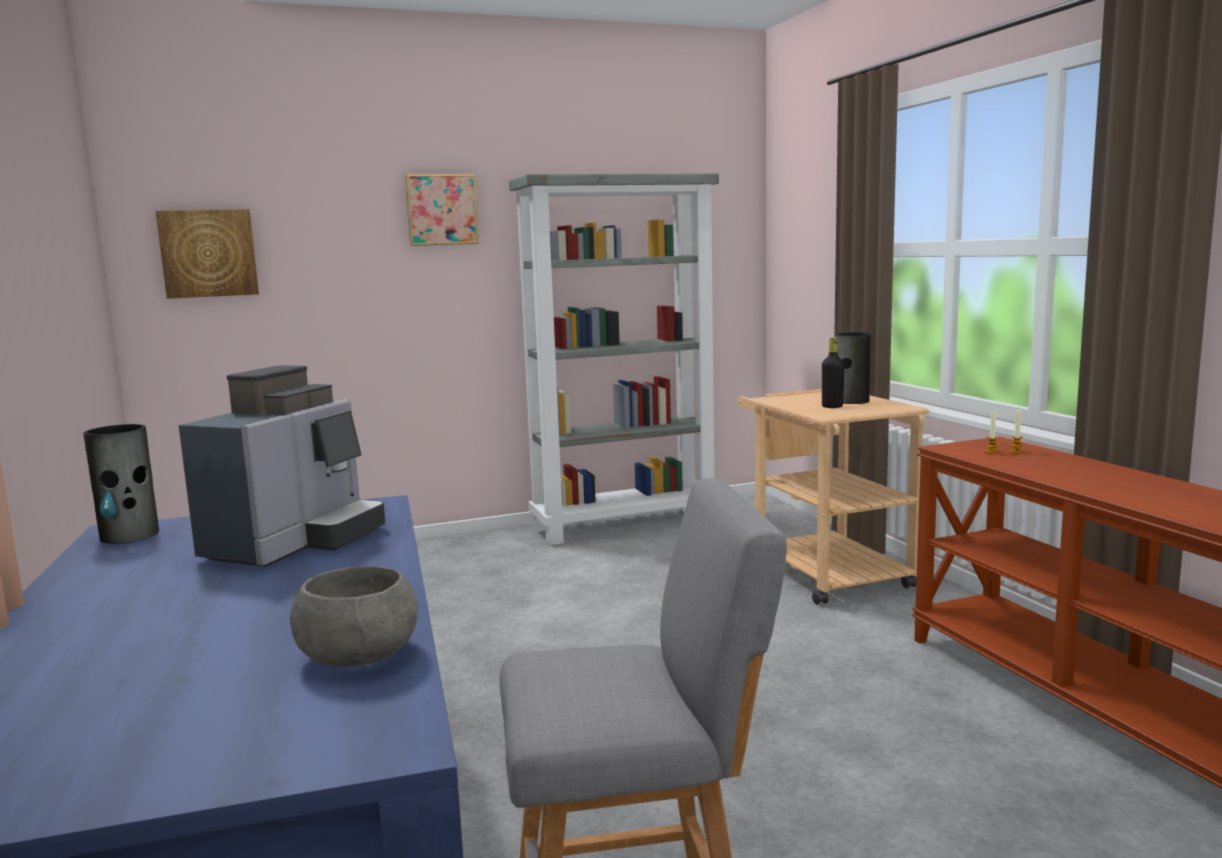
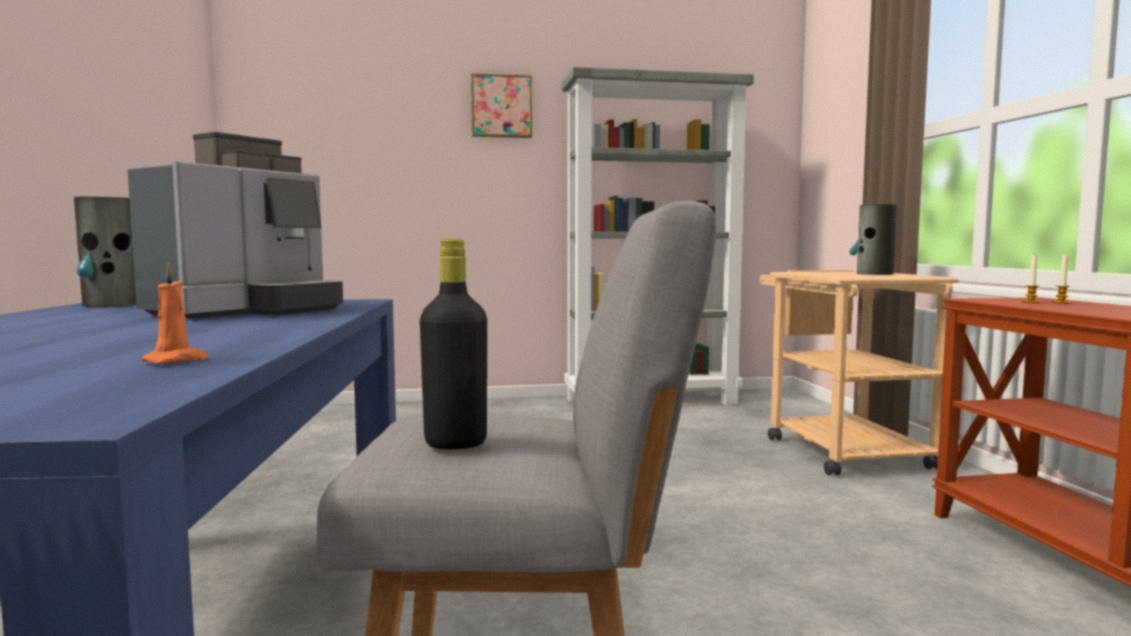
camera: 10 degrees right, 5 degrees down
(208, 253) = (301, 134): picture -> none
(360, 655) = (177, 360): grey bowl -> orange candle
(832, 407) = (853, 275): black bottle -> black bottle (455, 443)

